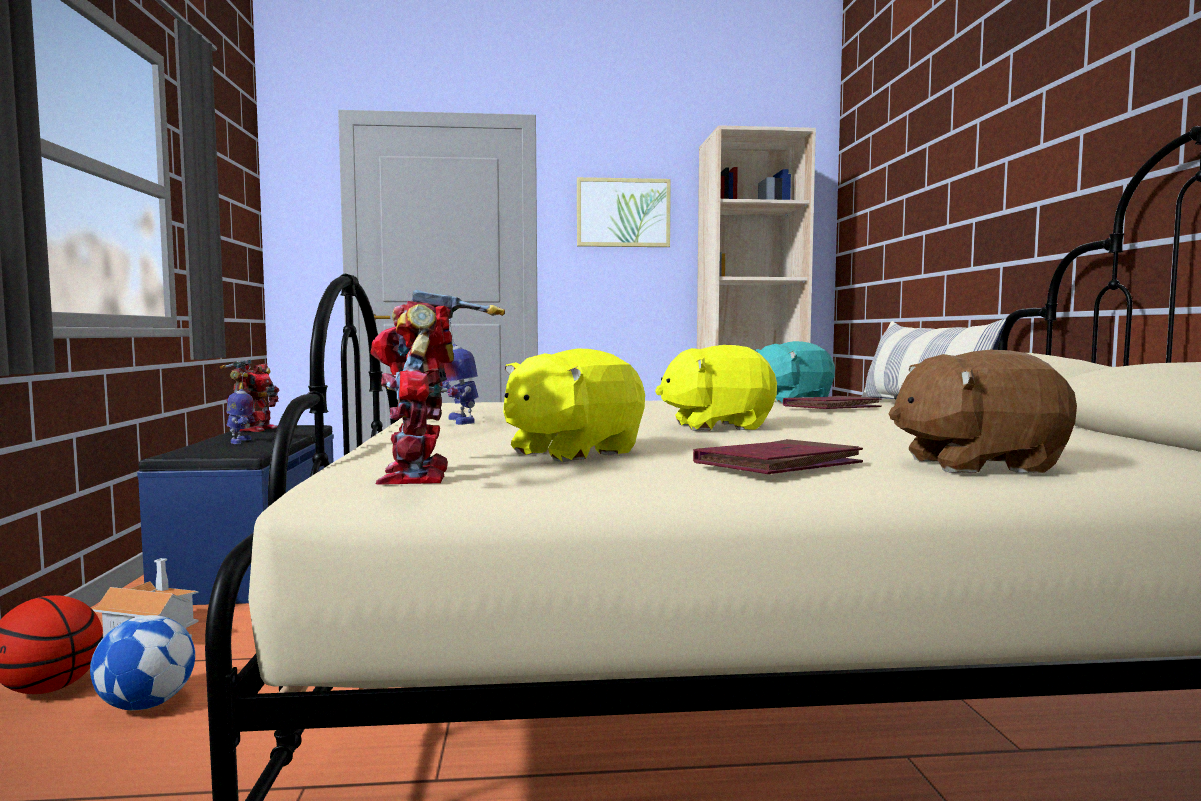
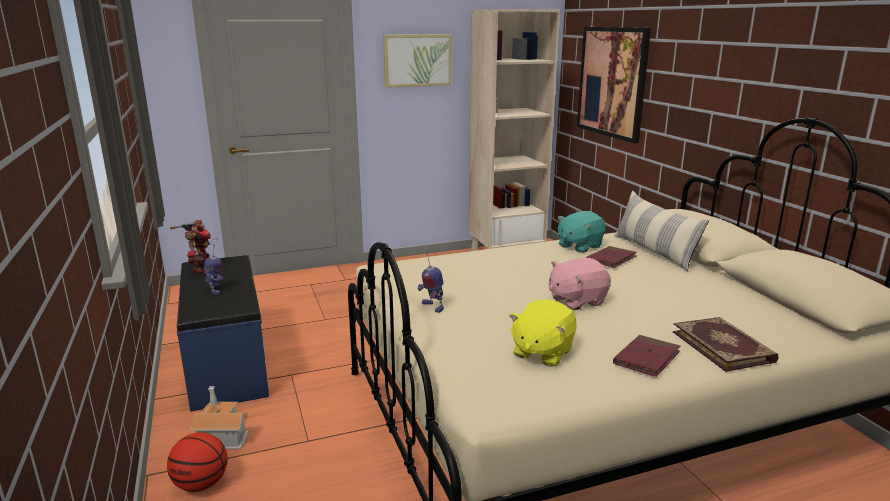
camera: 15 degrees left, 15 degrees up
(146, 704) = (273, 485): football -> none
(423, 475) = (505, 393): toy robot -> none
(717, 426) = (576, 300): yellow plush toy -> pink plush toy
(897, 220) = (612, 82): none -> picture
(976, 465) = (723, 346): brown plush toy -> book

